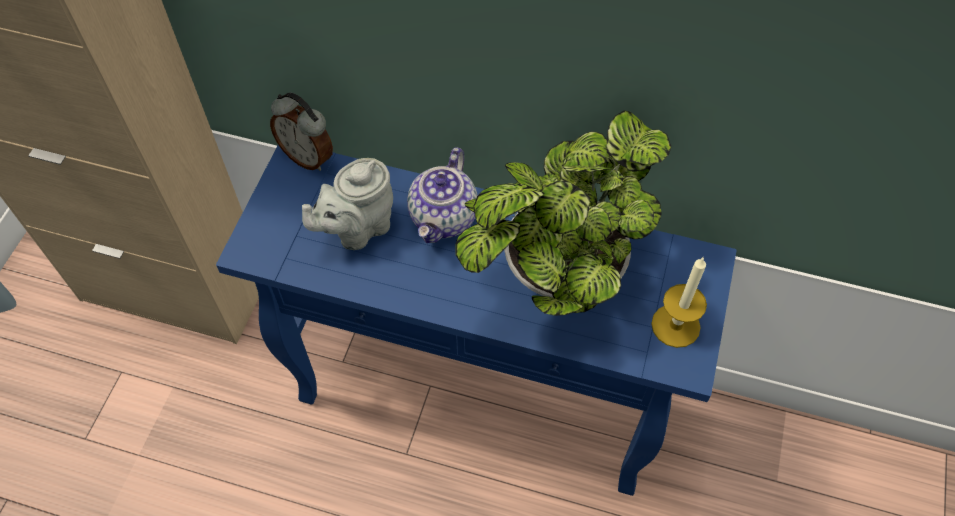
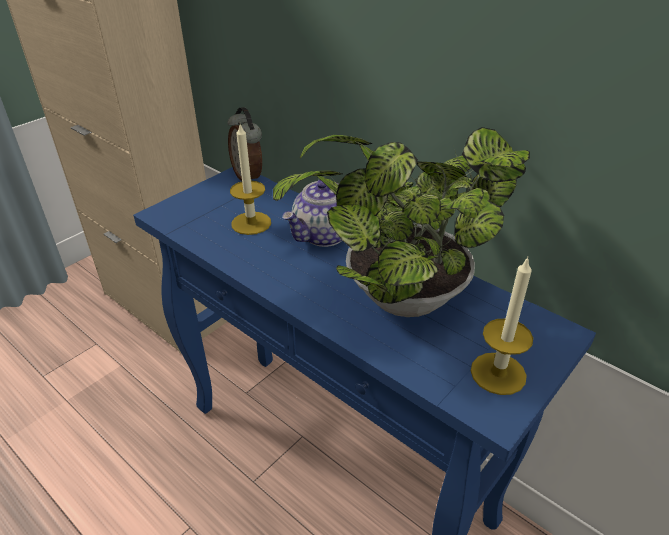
camera: 25 degrees right, 20 degrees down
(357, 229) = (251, 223): grey teapot -> candle

